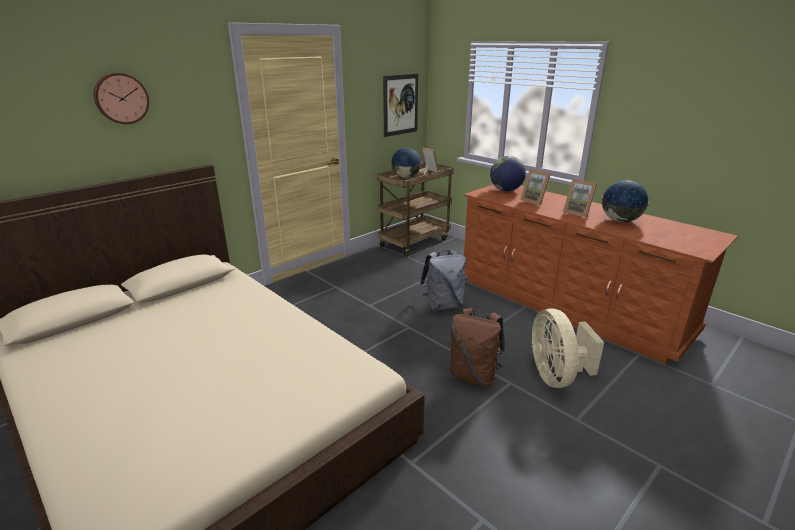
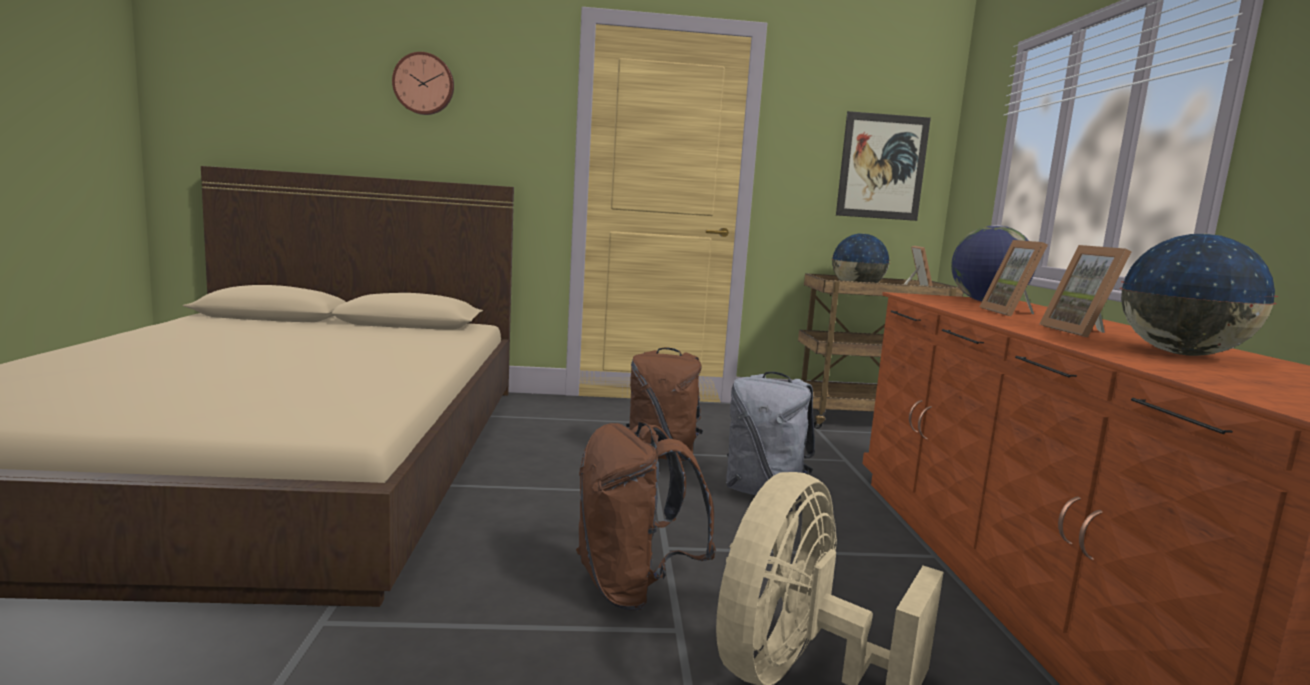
camera: 40 degrees right, 15 degrees down
(377, 304) = (662, 455): none -> brown backpack

